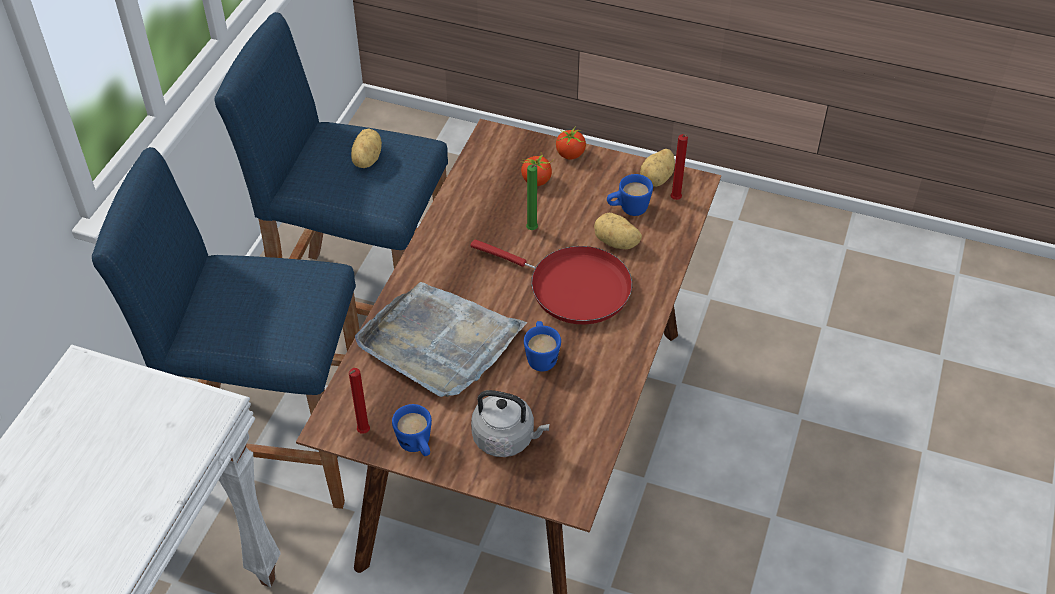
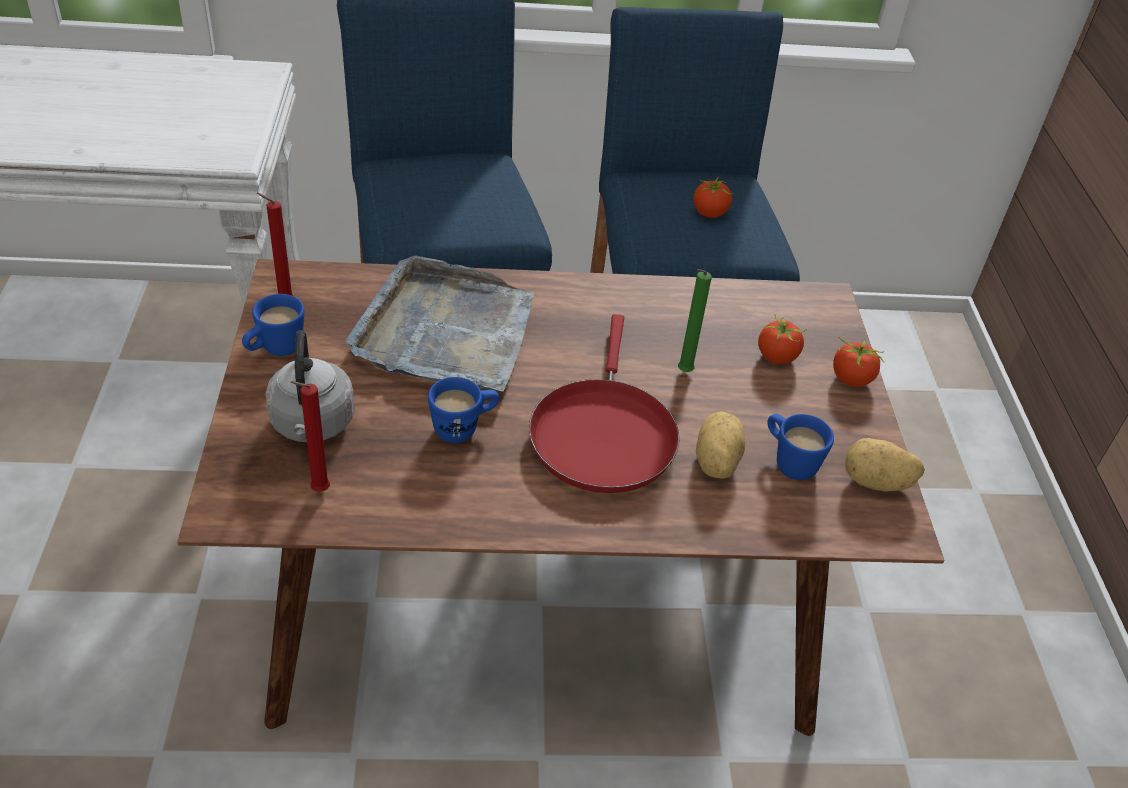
camera: 65 degrees right, 5 degrees down
(366, 159) = (709, 213): potato -> tomato
(676, 200) = (846, 513): red candle -> red candle (317, 491)

